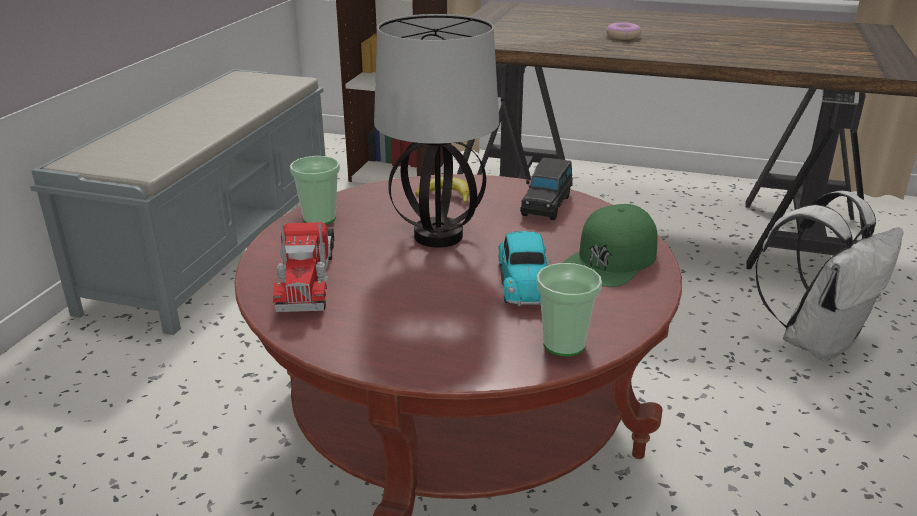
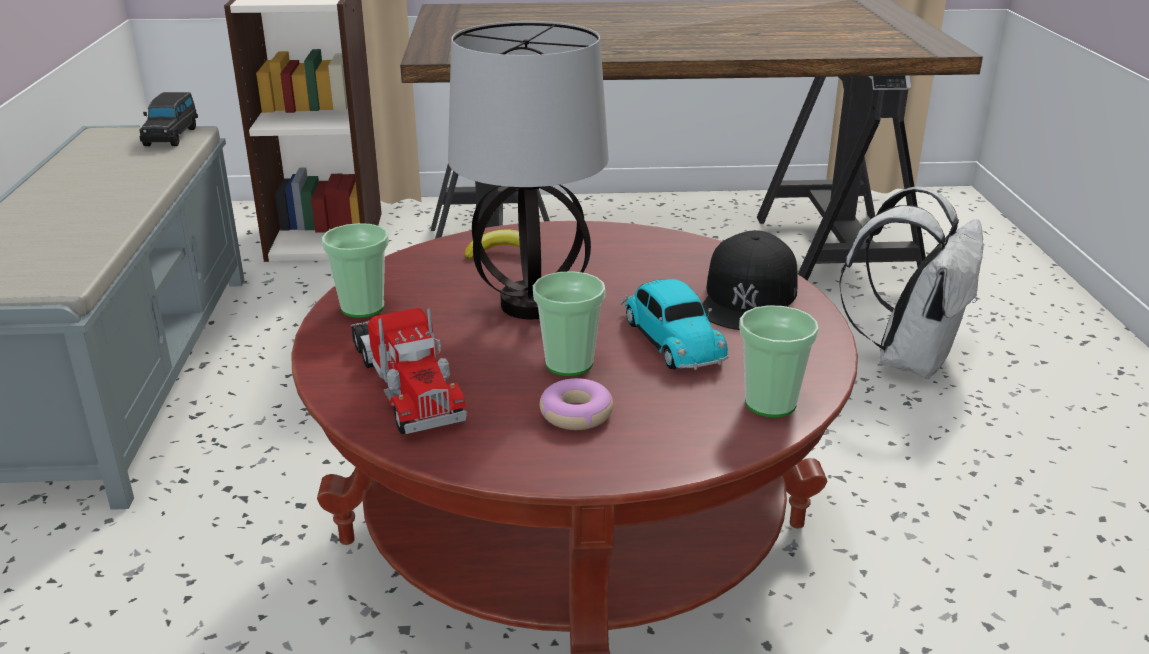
camera: 20 degrees left, 0 degrees up
(432, 284) = (569, 364): none -> cup
(547, 205) = (631, 247): black toy car -> black toy car (172, 136)
(611, 259) = (749, 298): green cap -> black cap
(623, 36) = (623, 35): donut -> donut (576, 414)

